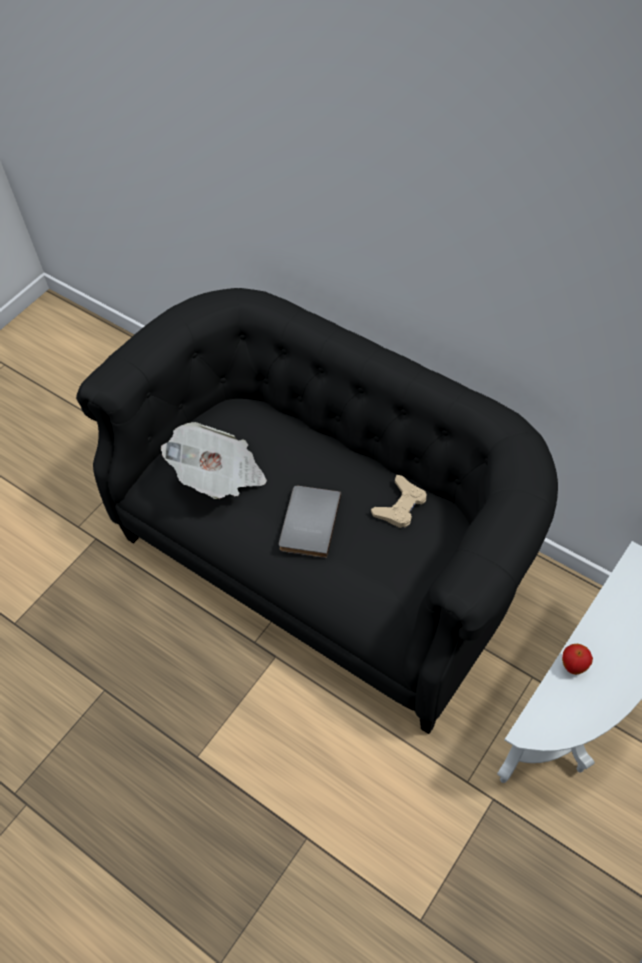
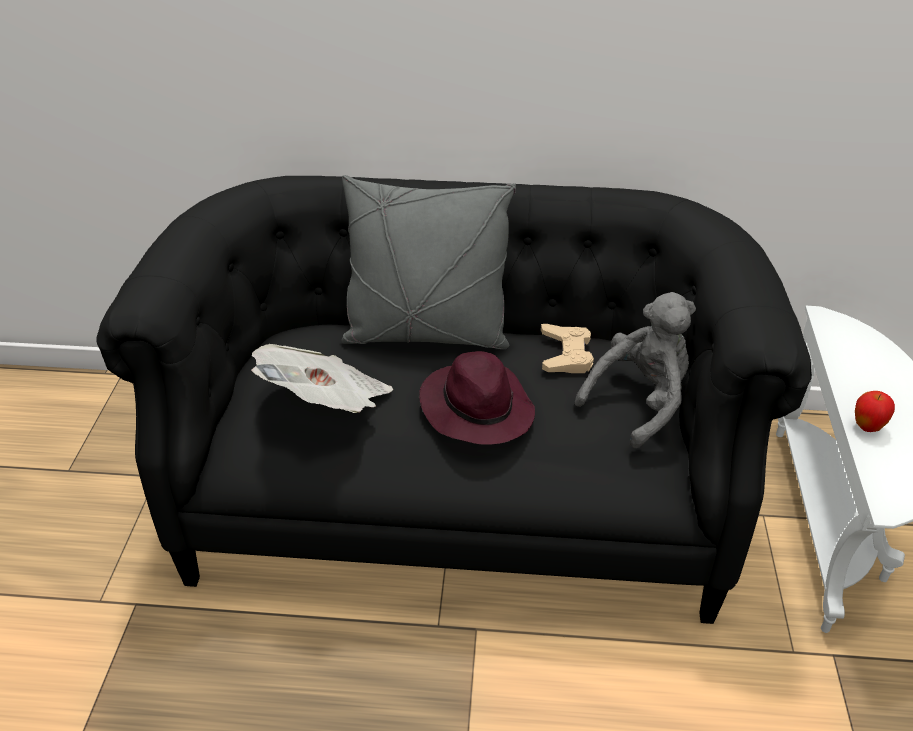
camera: 35 degrees left, 15 degrees down
(307, 522) = (476, 408): grey book -> purple hat
(319, 446) = (426, 334): none -> grey pillow
(419, 569) = (639, 402): none -> grey plush toy

